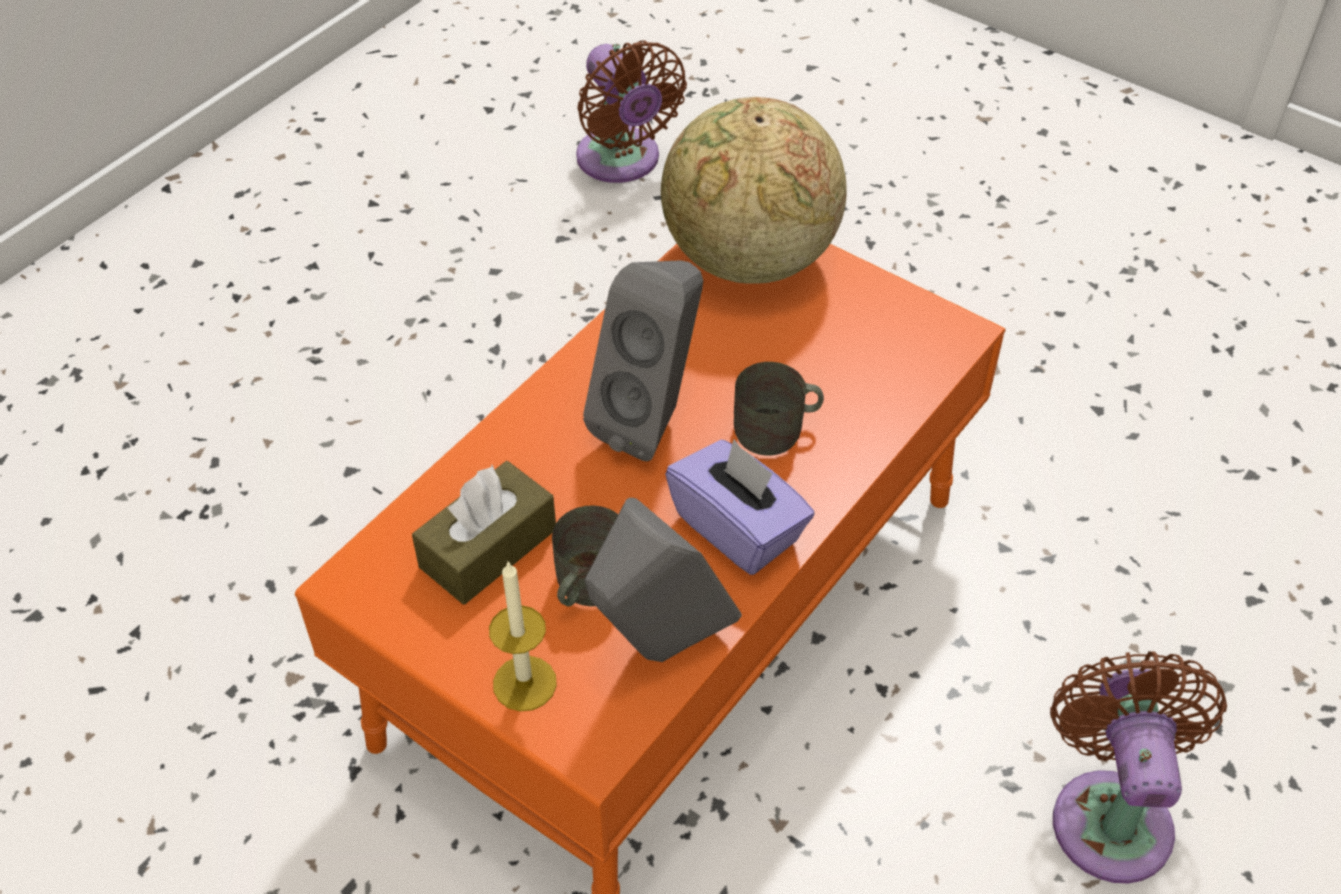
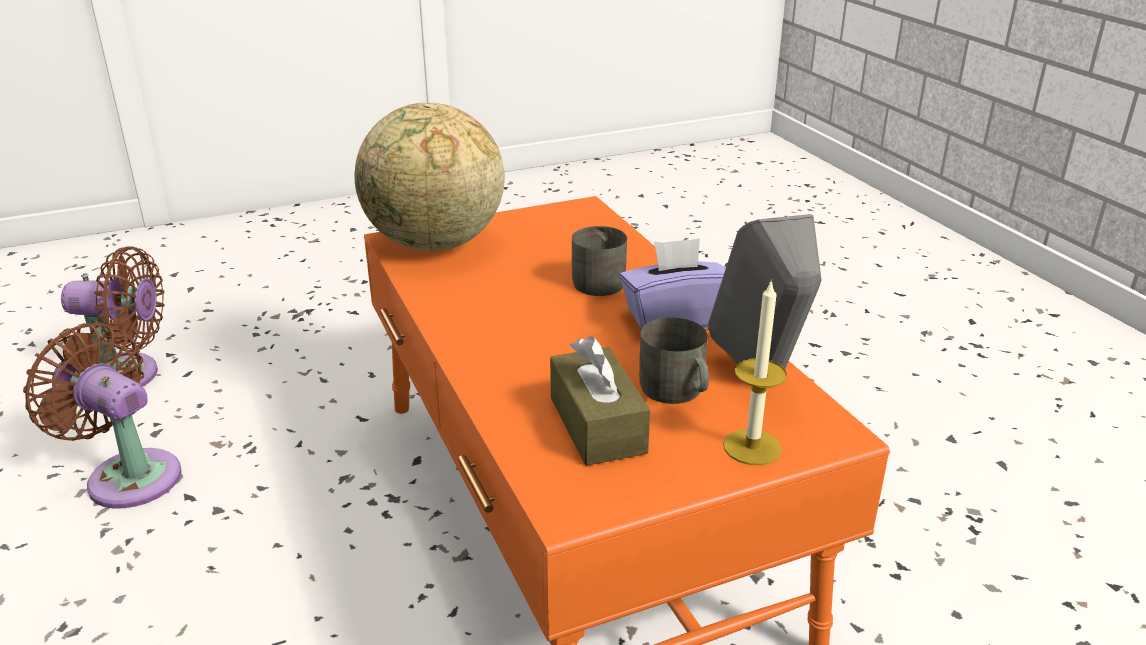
camera: 60 degrees left, 20 degrees down
(653, 420) = (541, 319): grey speaker -> none
(1110, 813) = (852, 399): brown fan -> brown fan (128, 475)

